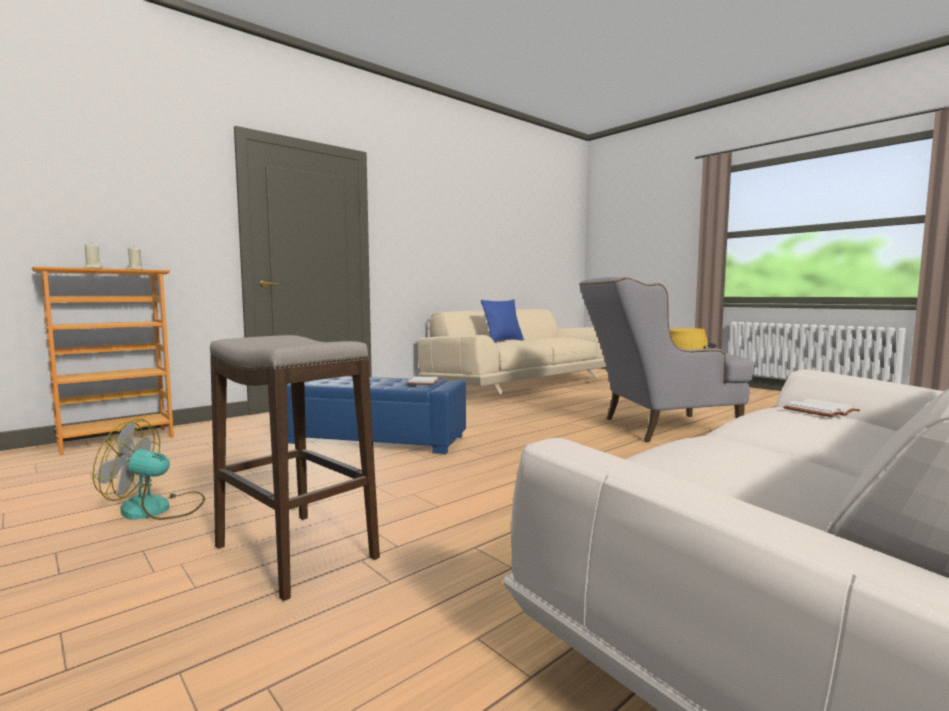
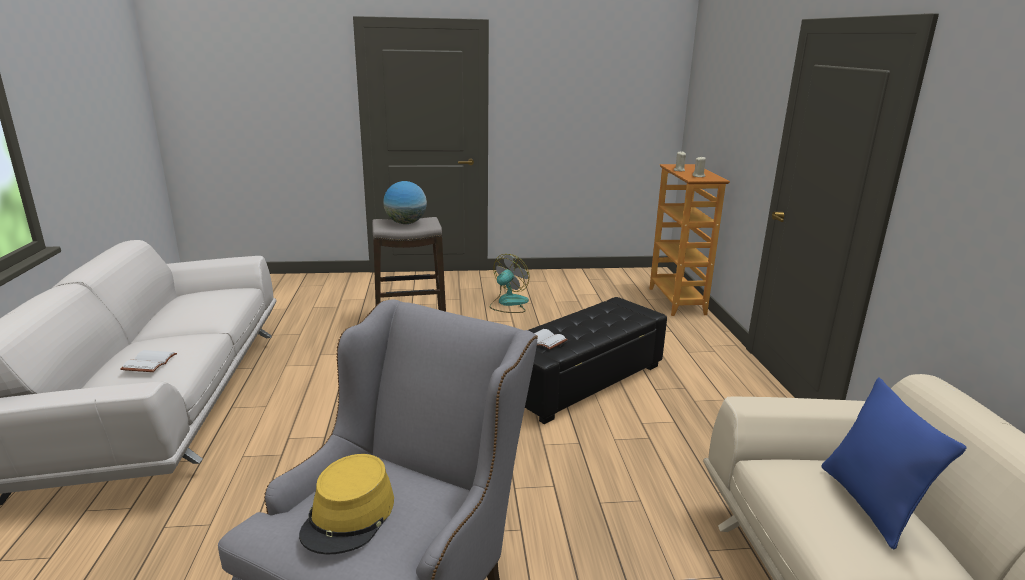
camera: 125 degrees right, 15 degrees up
(285, 341) = (406, 223): none -> globe
(374, 439) = (582, 380): blue ottoman -> black ottoman

